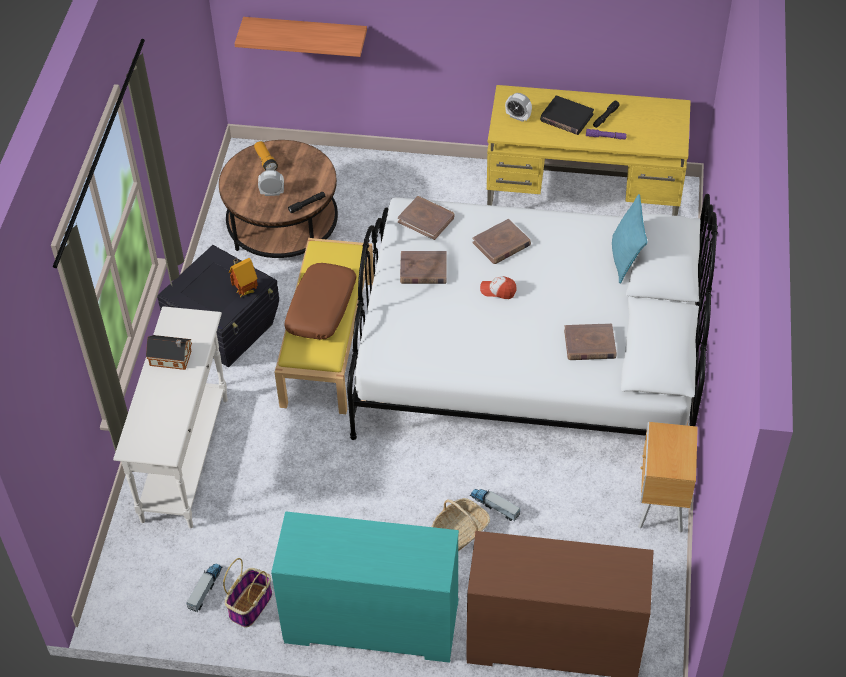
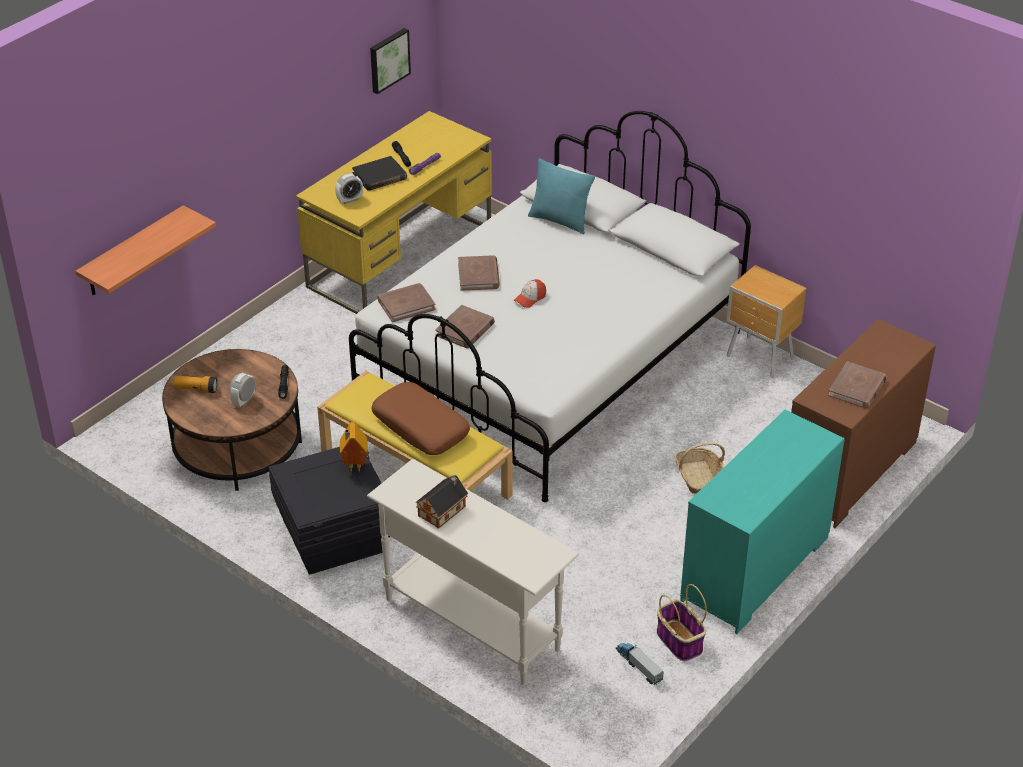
camera: 60 degrees left, 10 degrees down
(494, 506) = (689, 447): toy truck -> none
(589, 344) = (634, 275): brown book -> brown book (857, 388)
(648, 29) = (388, 60): none -> picture

